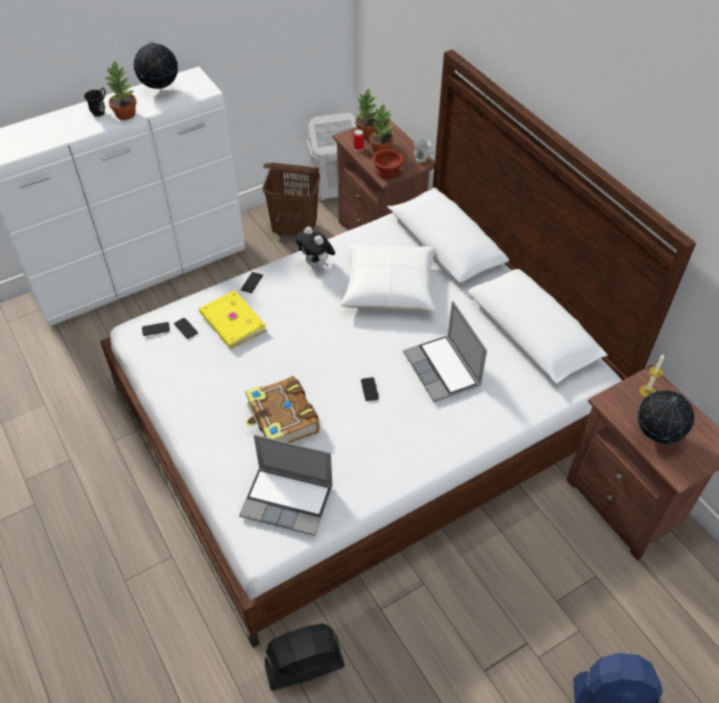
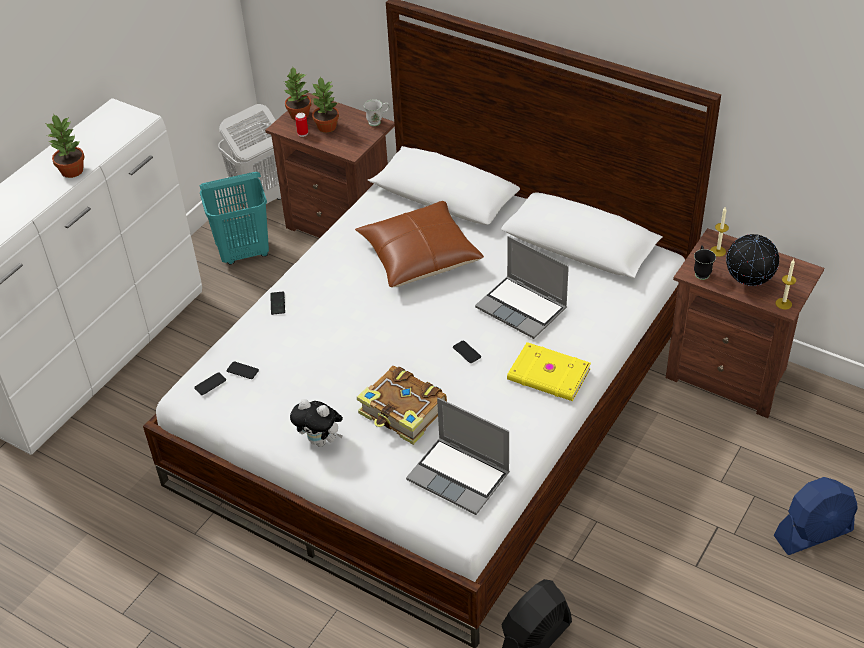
camera: 25 degrees left, 5 degrees down
(100, 111) = (41, 177): black mug -> black mug (701, 272)
(160, 90) = (90, 135): globe -> none
(232, 323) = (287, 347): yellow book -> yellow book (548, 376)
(288, 500) = (460, 476): laptop -> laptop turned 45 degrees clockwise
(295, 230) = (244, 253): brown laundry basket -> turquoise laundry basket
(316, 265) = (332, 262): plush toy -> plush toy (321, 441)
(387, 171) = (348, 145): brown bowl -> none
(389, 287) = (419, 256): white pillow -> brown pillow
(679, 471) = (783, 303): none -> candle

